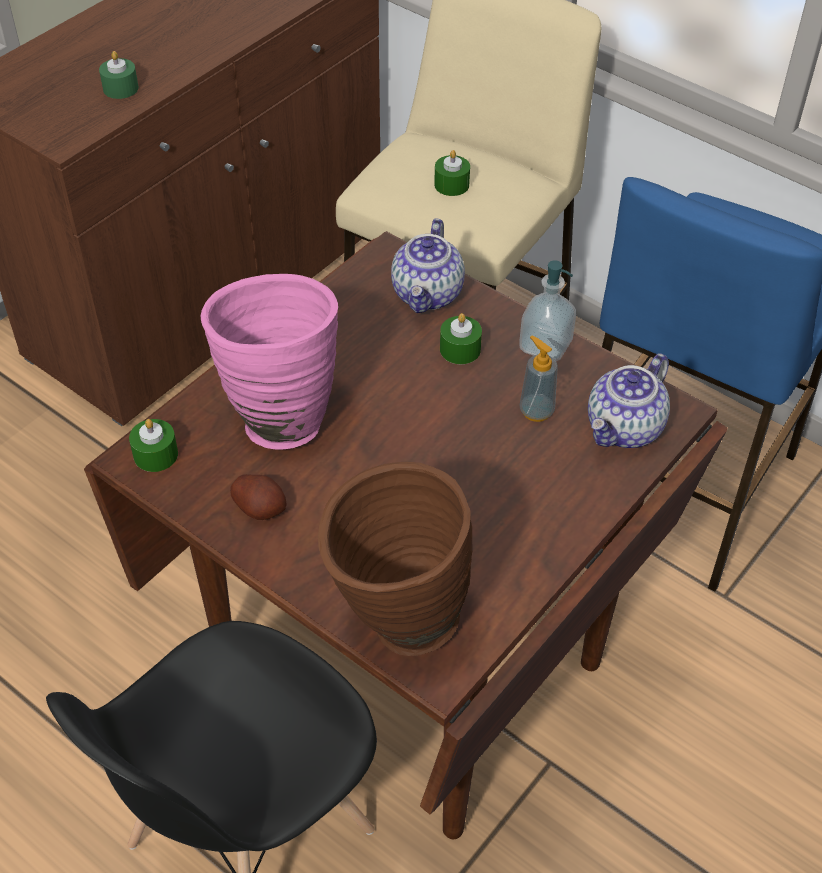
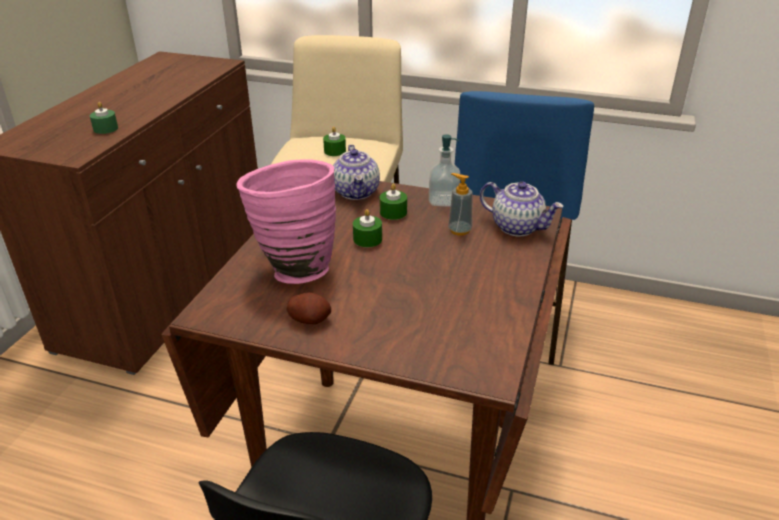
camera: 20 degrees left, 15 degrees down
(155, 454) = (216, 308): green candle -> green candle (367, 239)
(394, 623) = (443, 358): brown vase -> none
(625, 429) = (518, 227): teapot -> teapot turned 75 degrees counterclockwise

